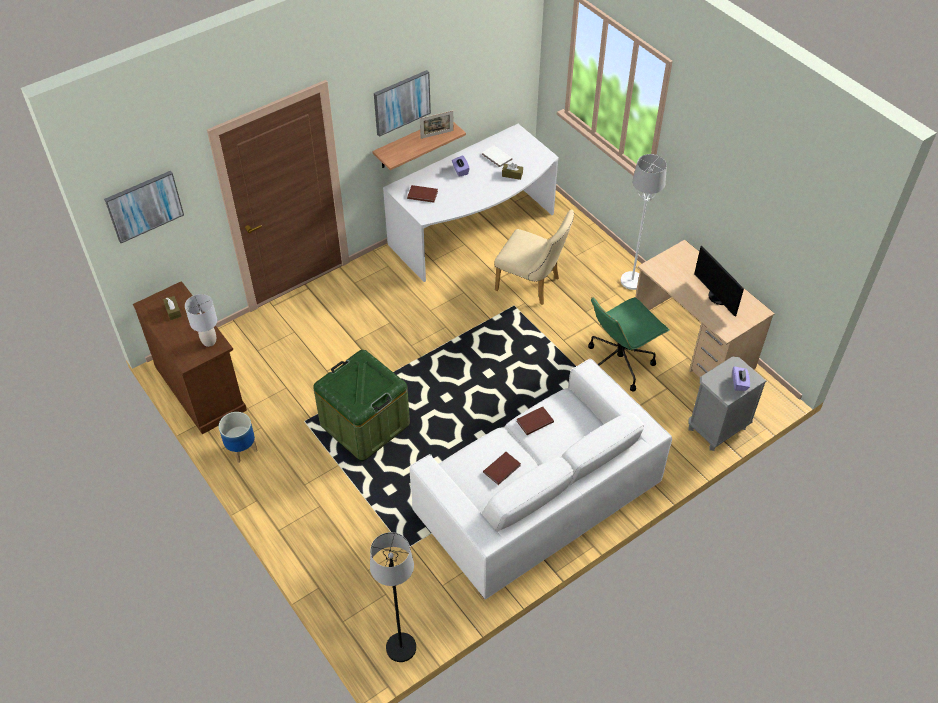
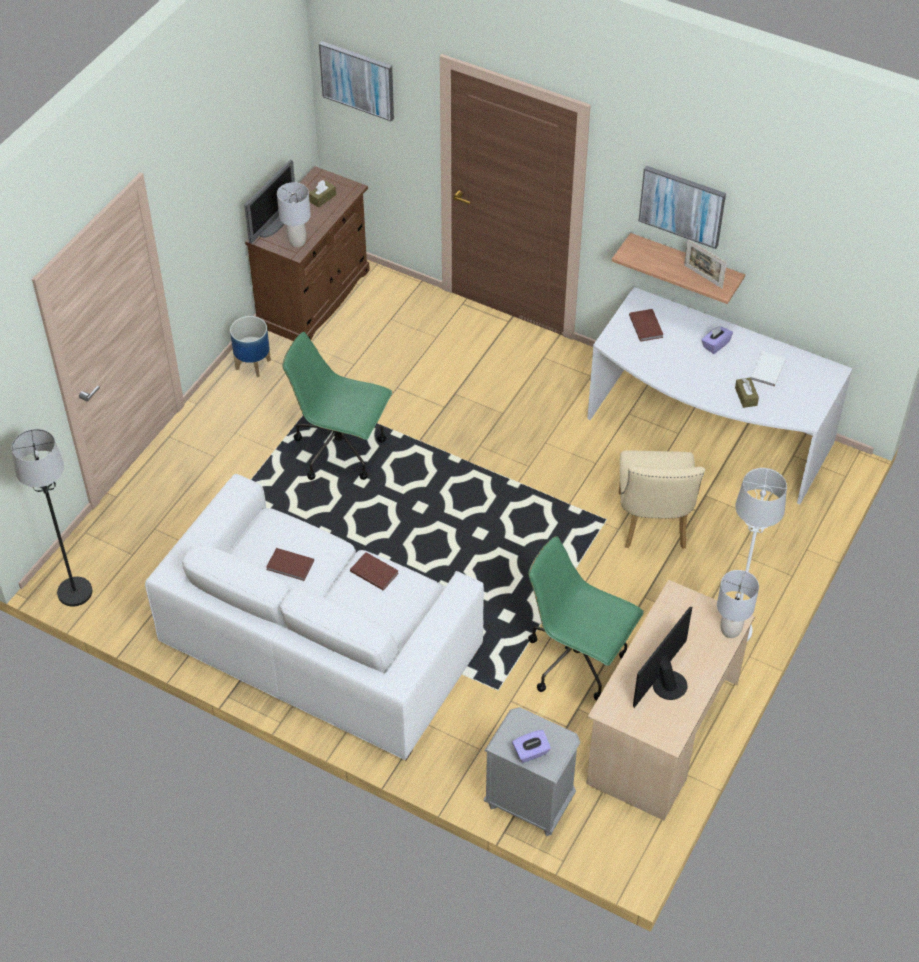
camera: 65 degrees right, 0 degrees up
(178, 350) = (273, 225): none -> monitor
(365, 424) = (341, 450): green storage box -> green office chair
(691, 253) = (730, 631): none -> grey table lamp

